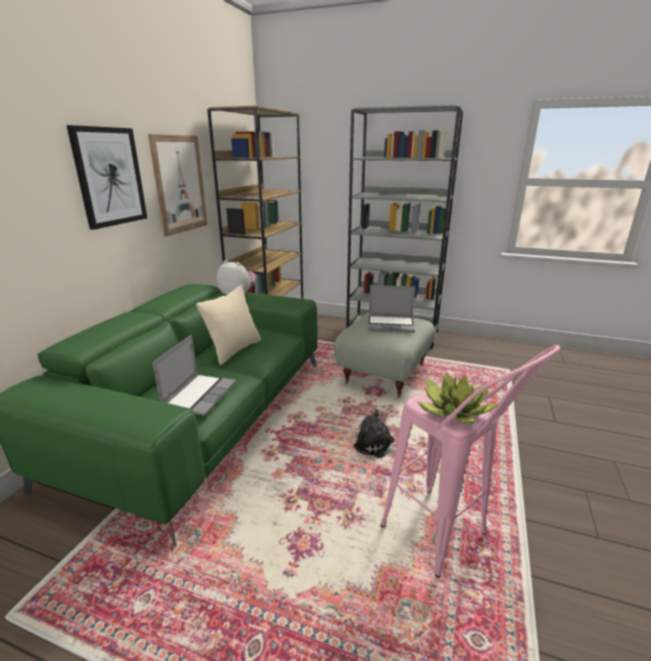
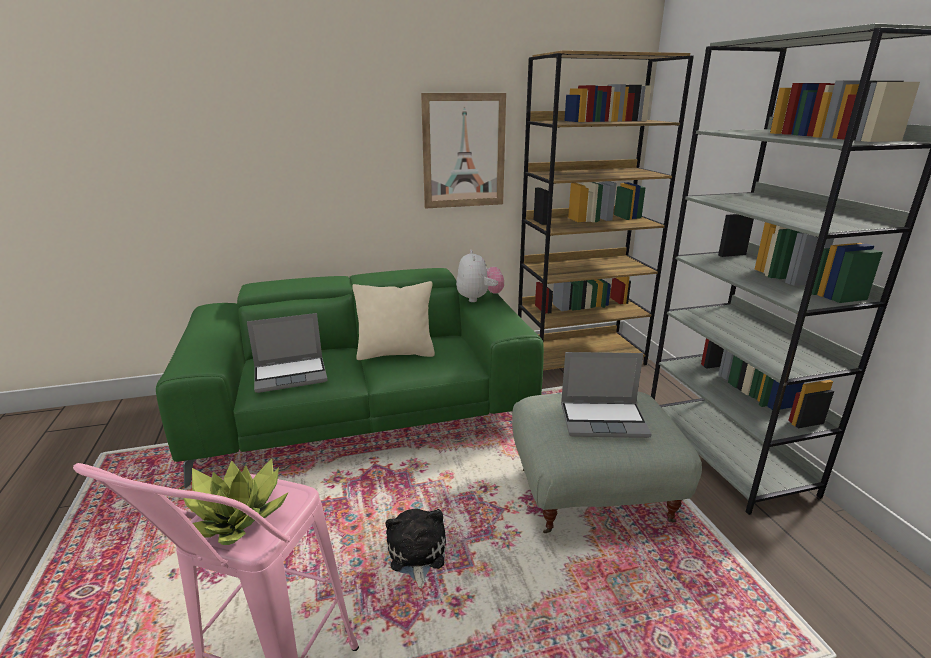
camera: 55 degrees right, 0 degrees up
(109, 177) = (357, 138): picture -> none
(391, 325) = (604, 420): laptop -> laptop turned 60 degrees counterclockwise

